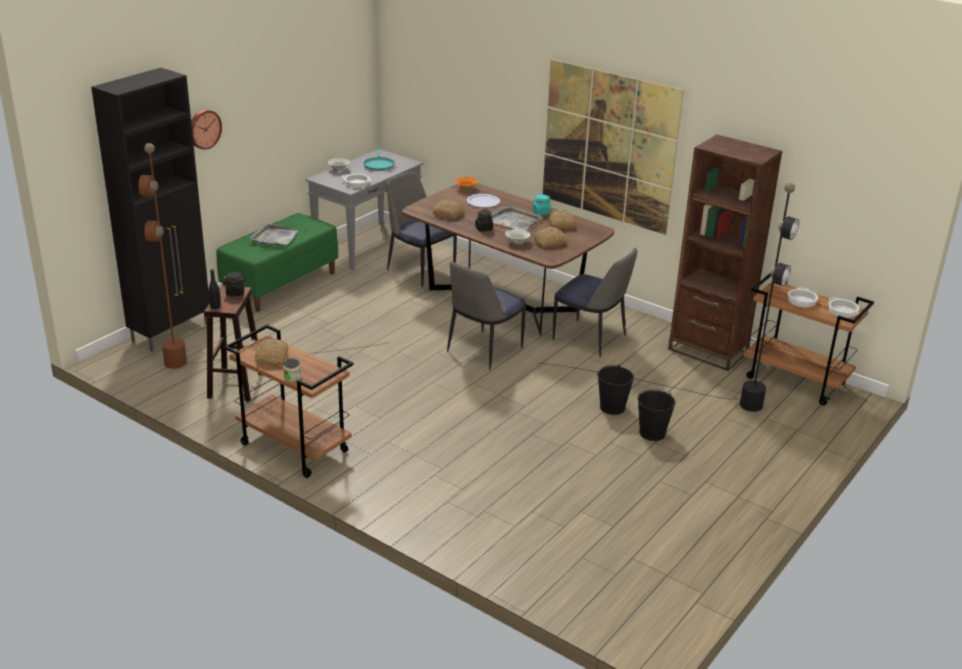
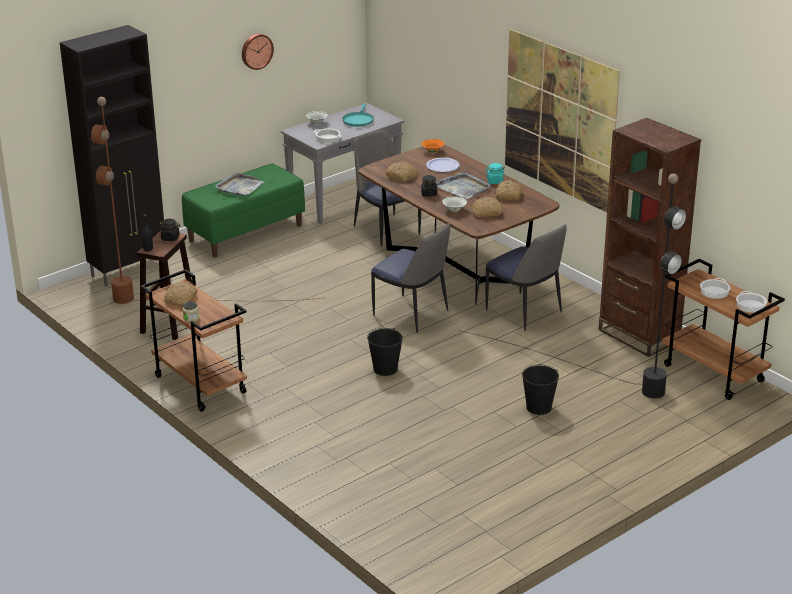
camera: 15 degrees right, 0 degrees up
(203, 129) = (171, 80): wall clock -> wall clock (256, 51)
(483, 351) = (412, 314): chair -> chair turned 105 degrees counterclockwise
(612, 407) = (512, 380): black bucket -> black bucket (385, 369)

